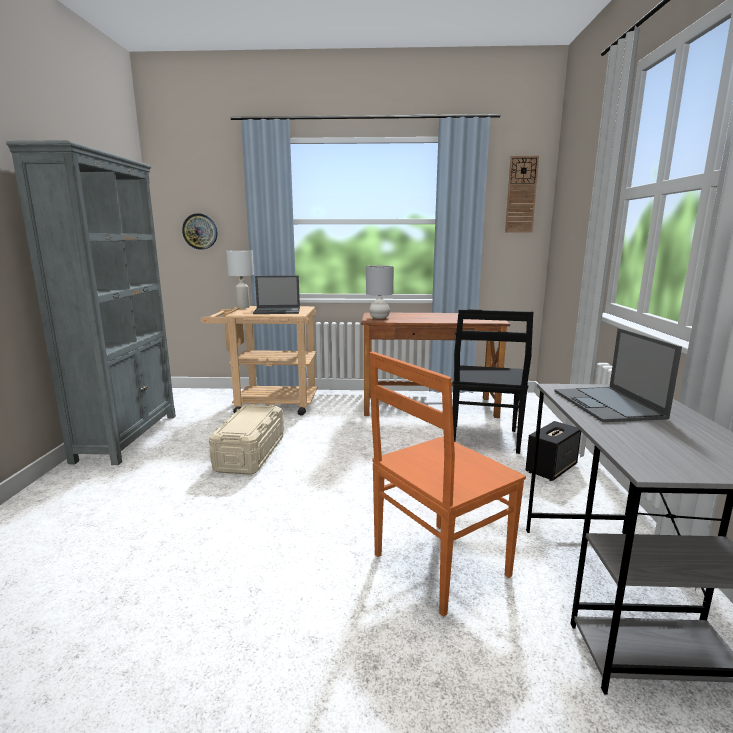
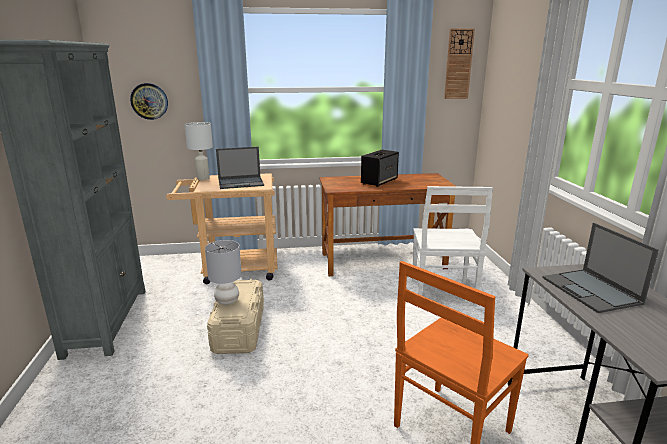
camera: 10 degrees left, 5 degrees up
(379, 317) = (338, 185): grey table lamp -> grey table lamp (226, 301)
(484, 439) = (442, 294): black chair -> white chair
(551, 468) = (507, 319): speaker -> speaker (379, 181)

